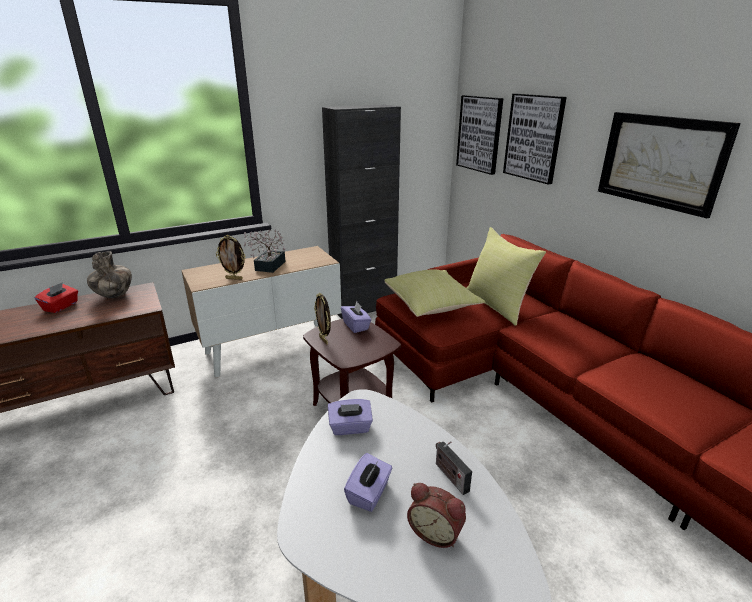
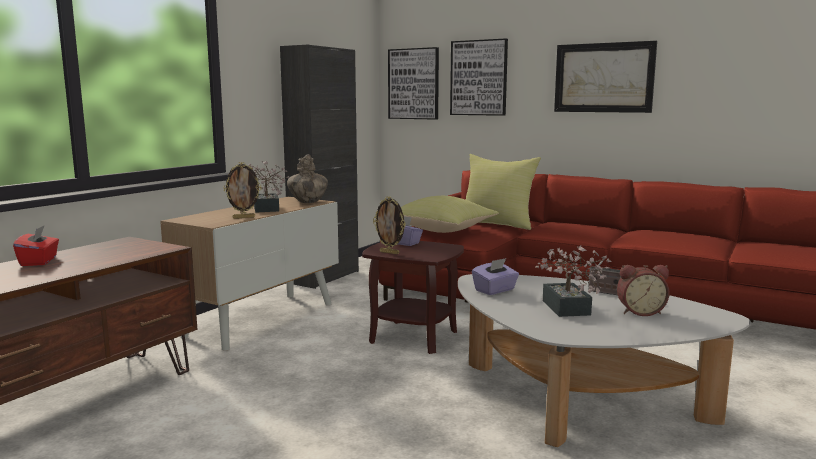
camera: 30 degrees left, 15 degrees down
(114, 295) = (99, 247): vase -> vase (308, 202)
(369, 493) = (567, 310): purple tissue box -> potted plant

